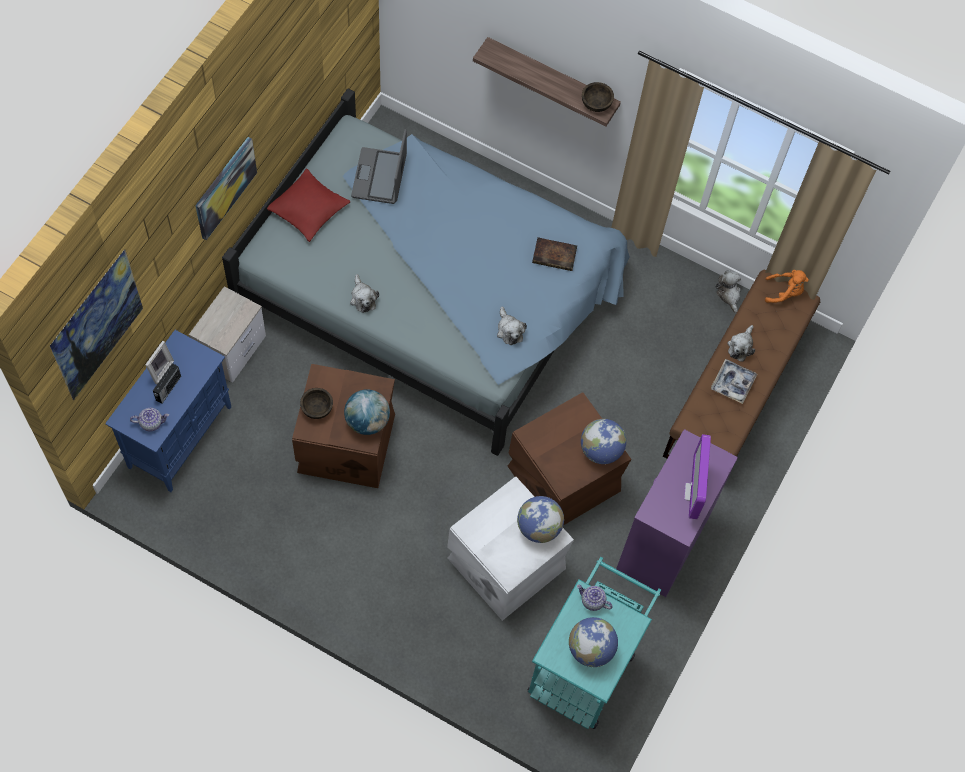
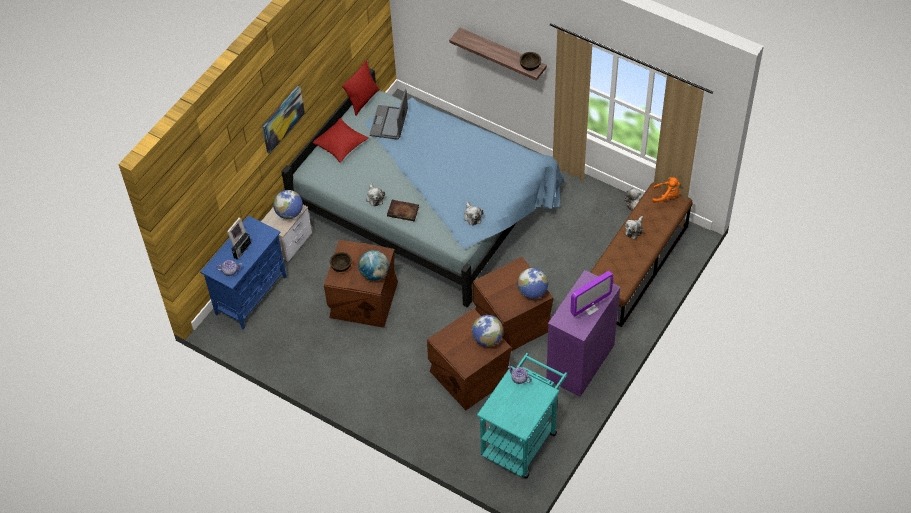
camera: 10 degrees right, 10 degrees down
(103, 340) = (199, 207): picture -> none
(338, 138) = (363, 100): none -> red pillow
(504, 563) = (469, 374): white storage box -> brown storage box
(555, 256) = (506, 170): book -> book (404, 211)
(590, 649) = (516, 408): globe -> globe (289, 213)
(694, 492) = (589, 308): monitor -> monitor turned 135 degrees counterclockwise
(733, 383) = (627, 253): tray -> none

